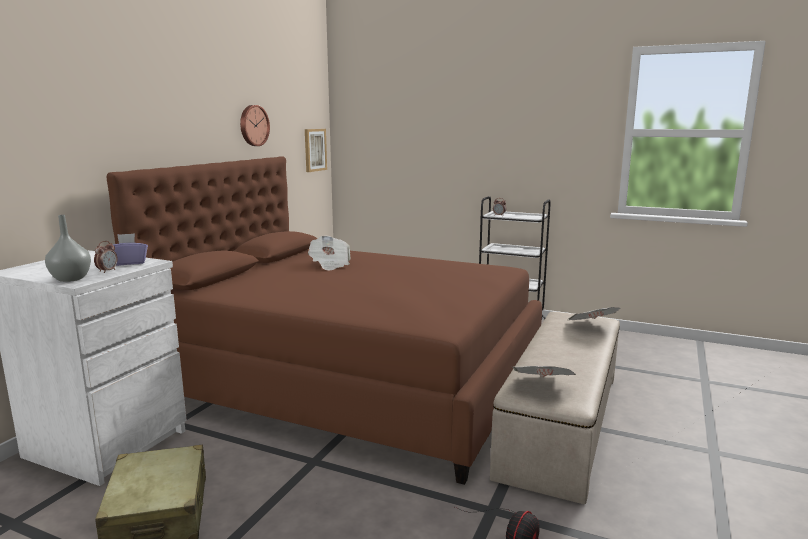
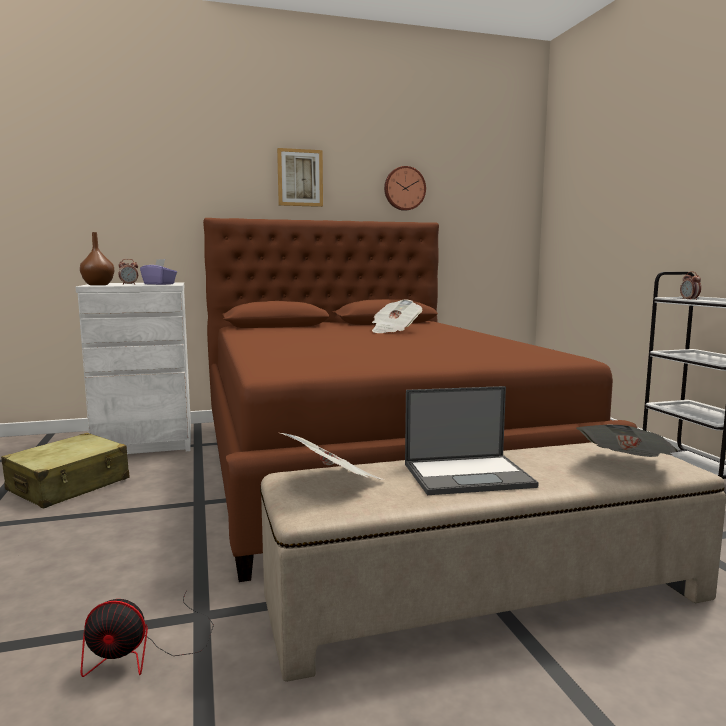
camera: 50 degrees right, 5 degrees down
(70, 279) = (97, 285): grey vase -> brown vase
(314, 150) = (508, 222): picture -> picture (300, 178)
(567, 356) = (469, 475): none -> laptop

